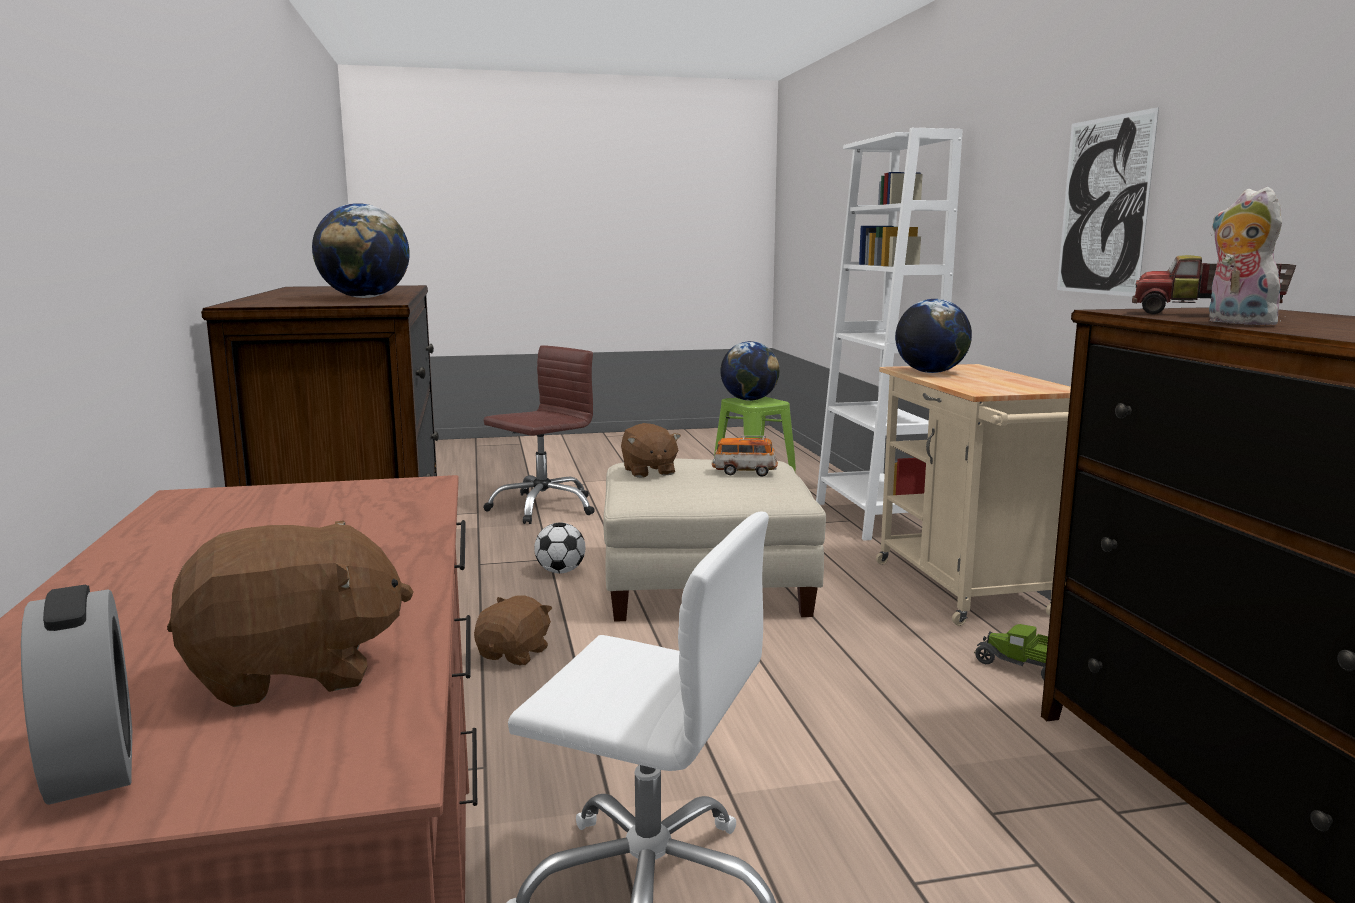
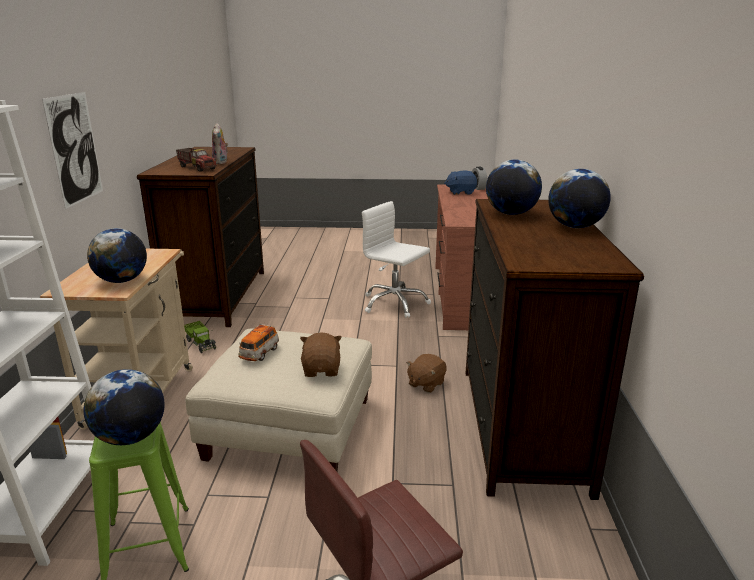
camera: 165 degrees left, 10 degrees up
(284, 294) = (575, 227): none -> globe
(294, 672) = (460, 192): brown plush toy -> blue plush toy
(560, 571) = (387, 460): football -> none
(744, 472) = (259, 354): toy car -> toy car turned 90 degrees clockwise

